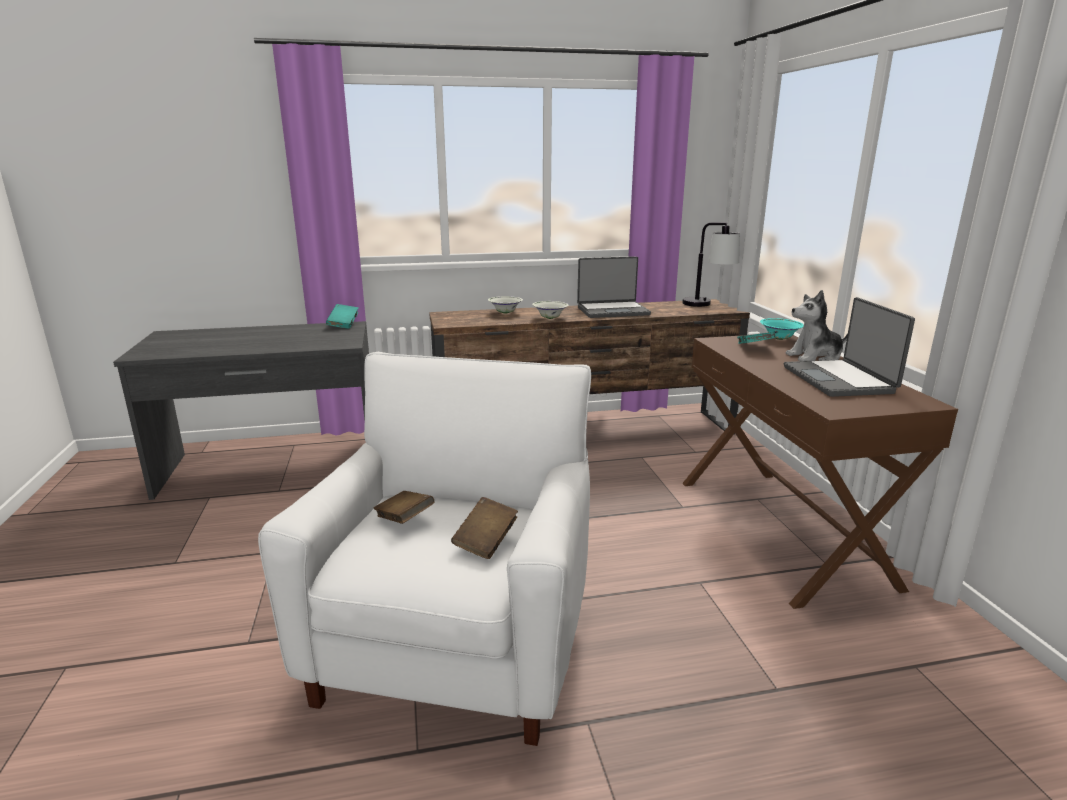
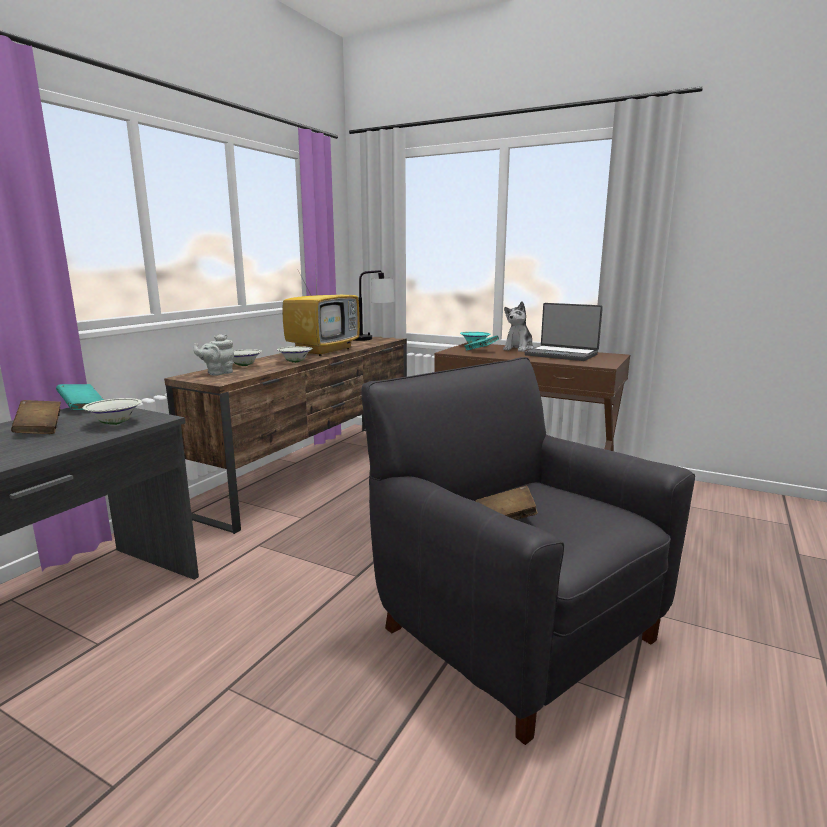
camera: 50 degrees left, 5 degrees down
(323, 341) = (115, 423): none -> white bowl
(457, 643) = (515, 630): white armchair -> black armchair
(468, 316) = (218, 373): none -> grey teapot
(486, 541) = (581, 502): brown book -> brown book (40, 429)
(612, 311) = (323, 351): laptop -> television

